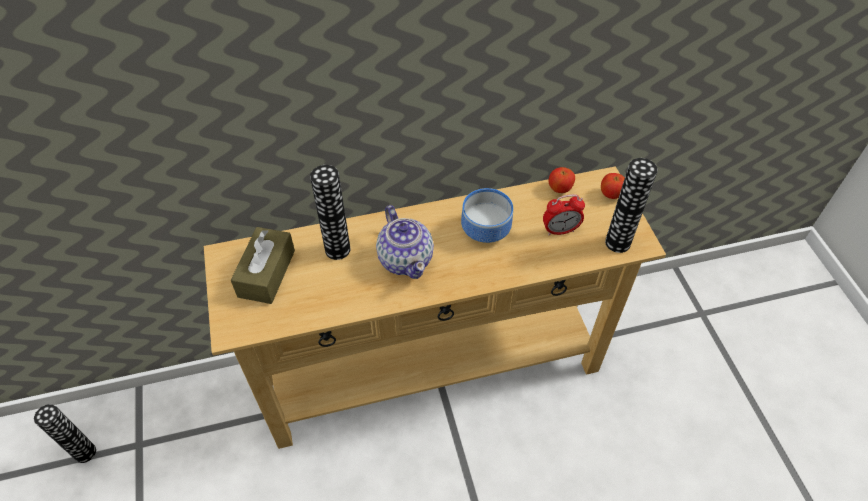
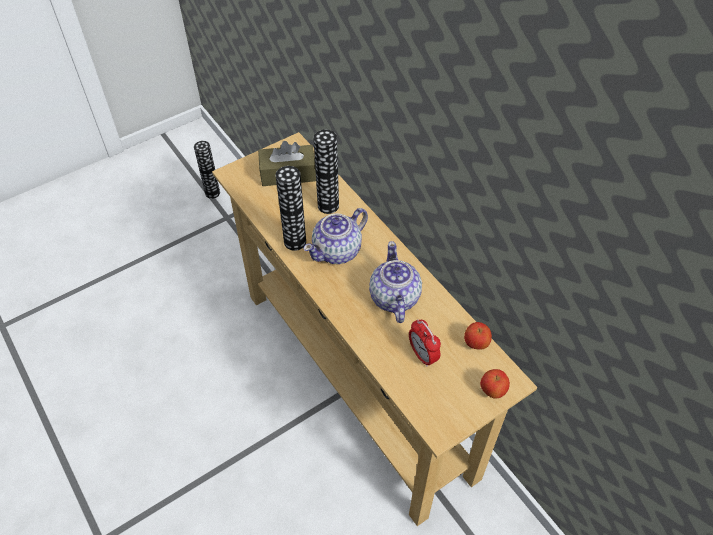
camera: 70 degrees right, 0 degrees up
(487, 231) = (394, 298): bowl -> teapot
(617, 242) = (430, 408): vase -> vase (295, 242)

